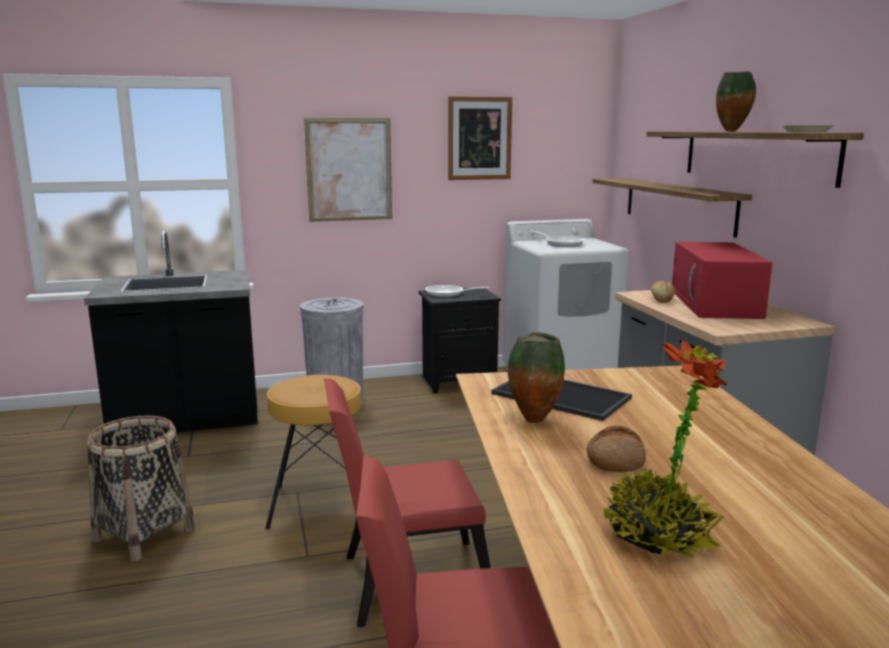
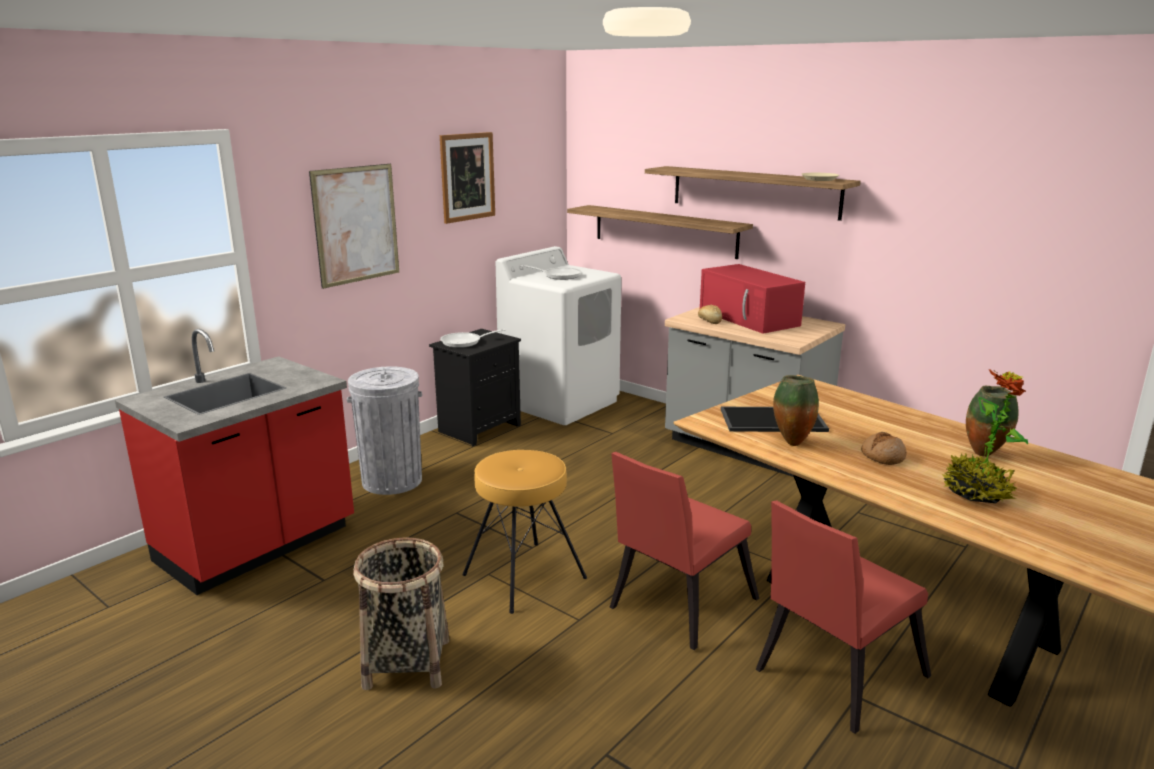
camera: 35 degrees left, 5 degrees up
(187, 420) = (258, 546): black counter -> red counter
(732, 131) = (737, 173): vase -> vase (984, 455)

